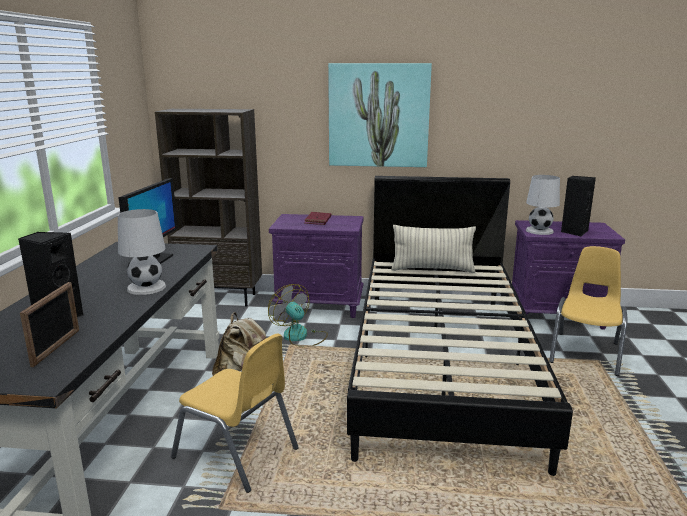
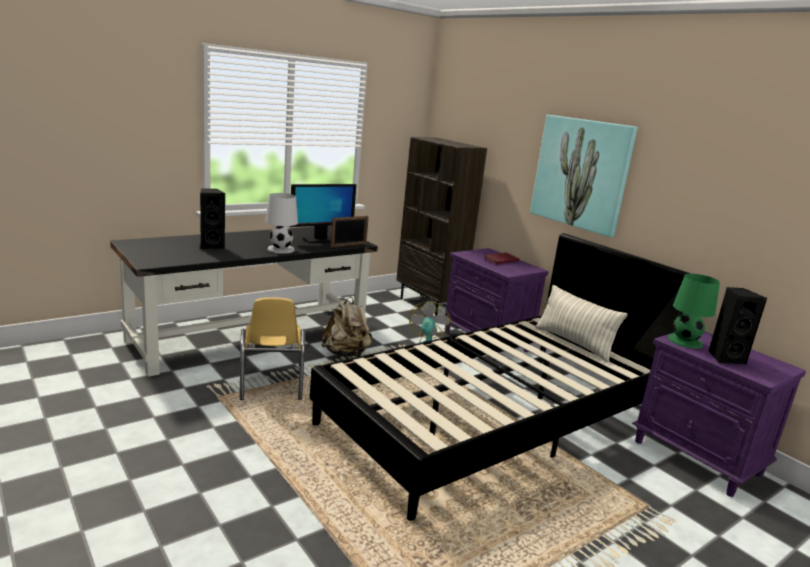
camera: 45 degrees right, 0 degrees up
(56, 347) = (182, 255): picture frame -> picture frame (348, 245)
(539, 231) = (685, 341): white table lamp -> green table lamp
(586, 353) = (651, 494): yellow chair -> none

